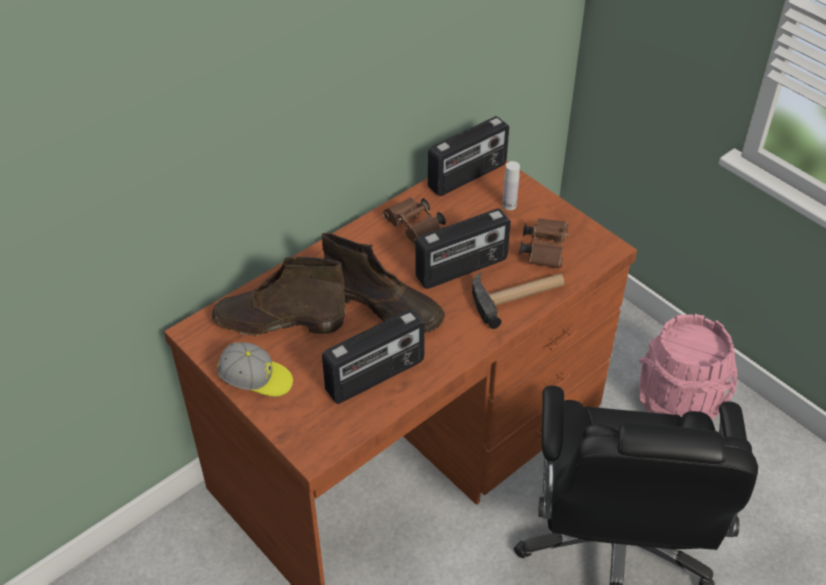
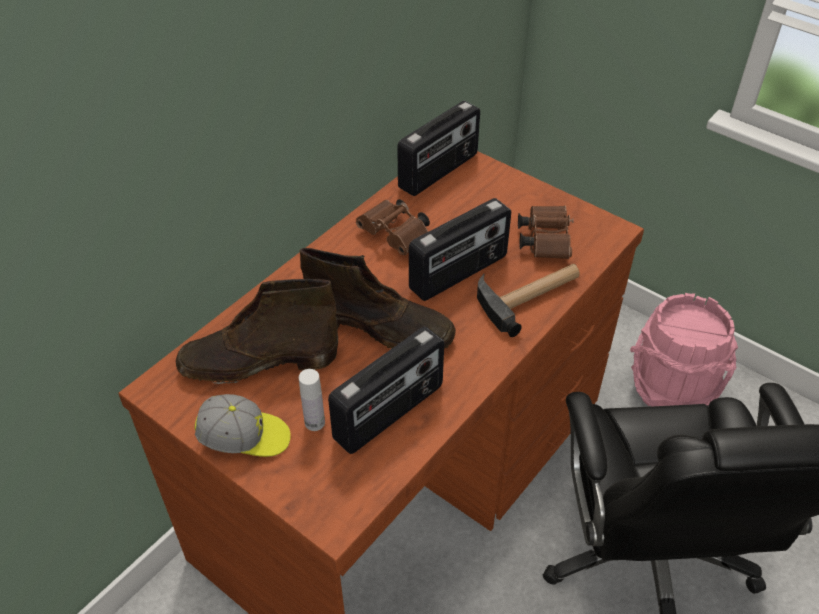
camera: 10 degrees left, 0 degrees up
(509, 205) = (492, 197): white bottle -> white bottle (314, 422)

